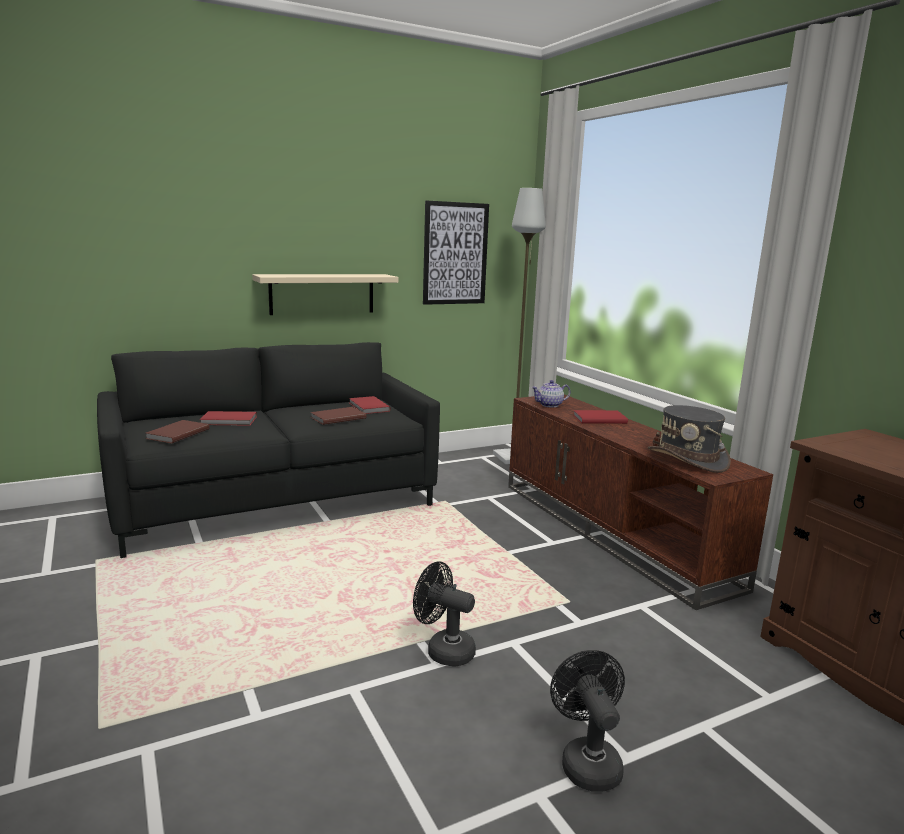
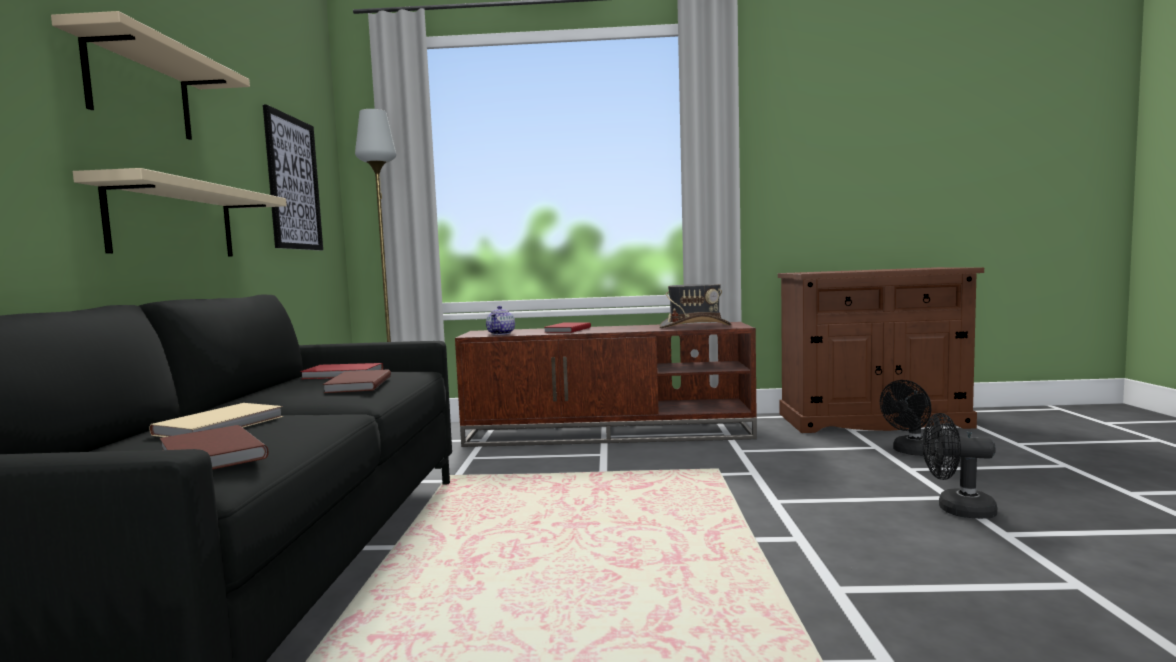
camera: 60 degrees left, 10 degrees down
(229, 421) = (223, 425): red book -> beige book
(304, 219) = (139, 89): none -> beige shelf
(443, 650) = (775, 531): black fan -> black fan (910, 452)

